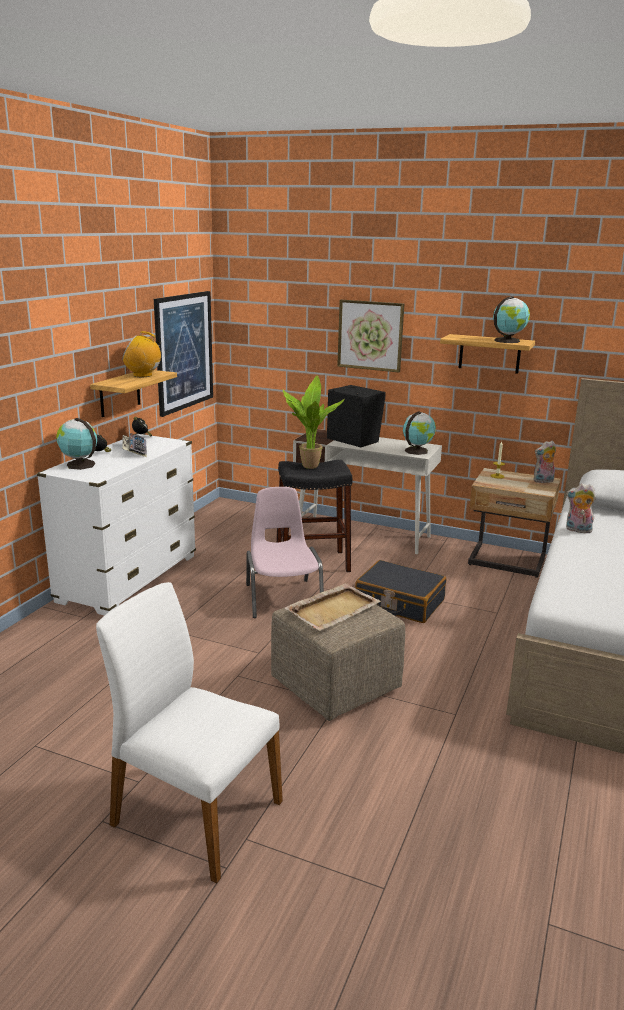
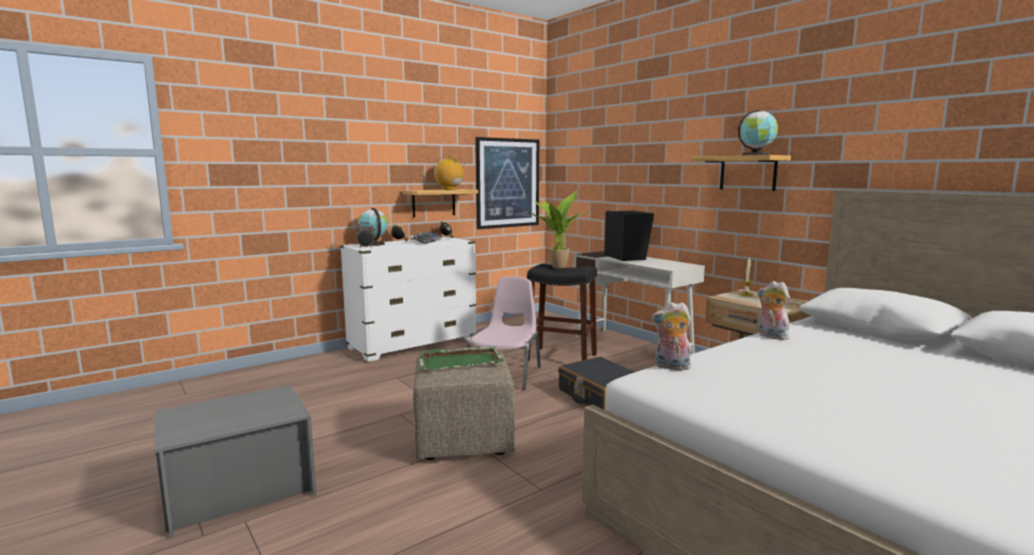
camera: 30 degrees right, 10 degrees down
(86, 475) = (365, 247): none -> alarm clock
(194, 813) = (239, 491): white chair -> grey storage box
(333, 609) = (461, 361): beige tray -> green tray
(370, 335) = (649, 165): picture -> none
(417, 451) = (671, 266): globe -> none
(543, 481) = (793, 302): plush toy -> plush toy (671, 367)

